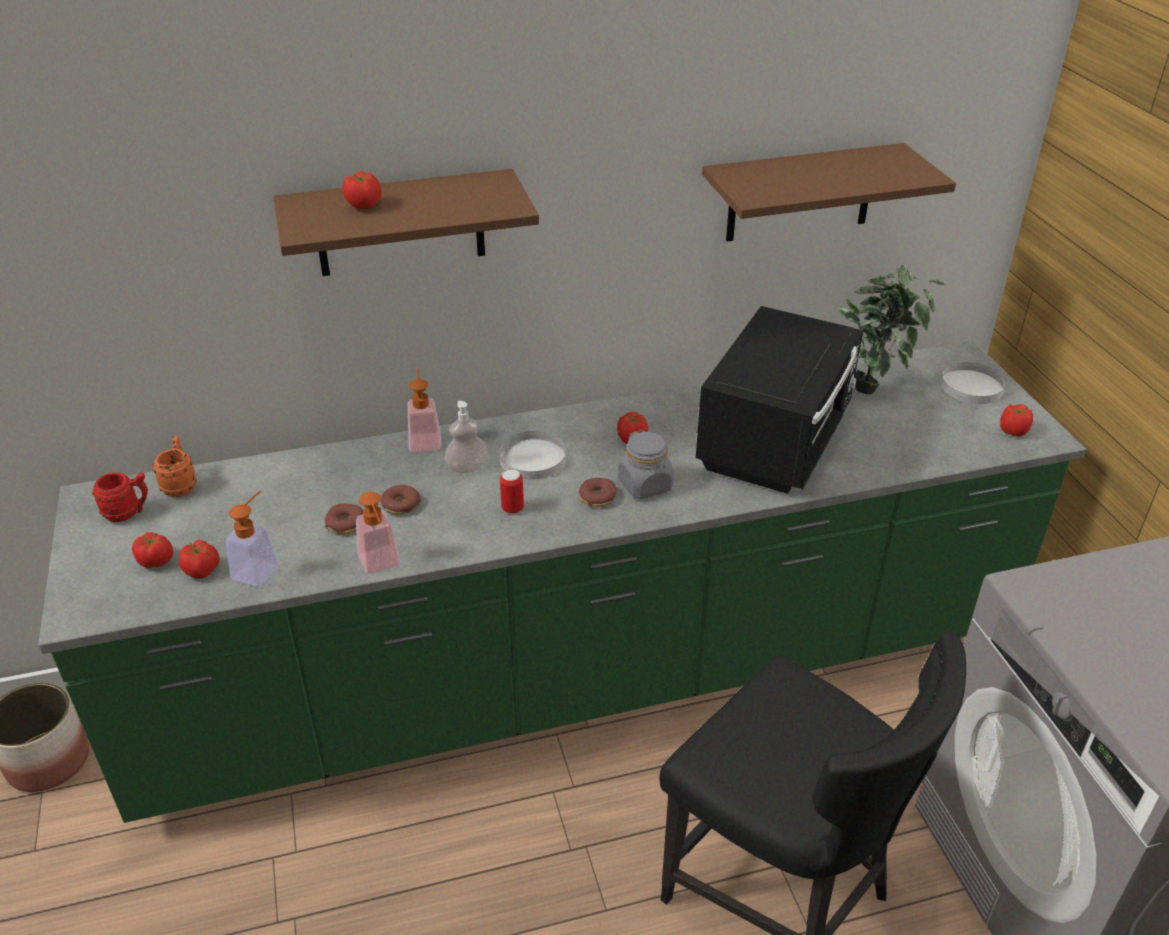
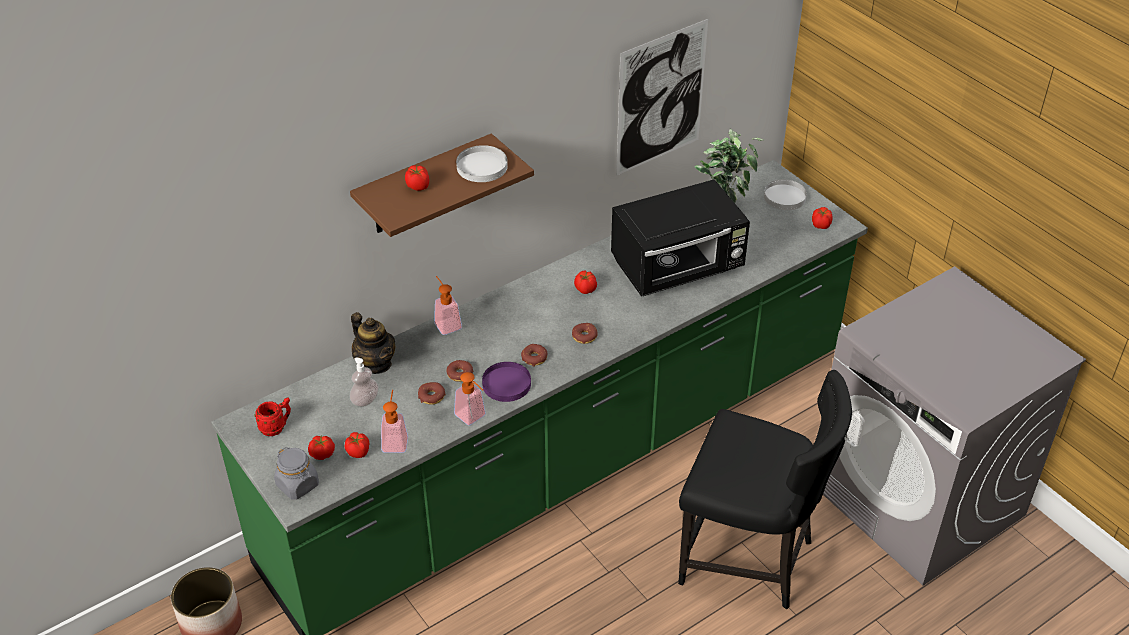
camera: 20 degrees left, 5 degrees up
(181, 485) = (298, 399): orange mug -> none
(304, 466) = (375, 363): none -> teapot
(455, 532) = (506, 383): none -> purple plate
(467, 467) = (487, 336): soap dispenser -> soap dispenser (365, 400)
(512, 508) = (534, 358): can -> donut
(533, 459) = (528, 319): white plate -> white plate (482, 167)
(645, 485) = (610, 320): grey jar -> grey jar (298, 485)
(776, 441) = (678, 268): black microwave -> black microwave turned 60 degrees clockwise
(800, 193) = (661, 98): brown shelf -> picture

